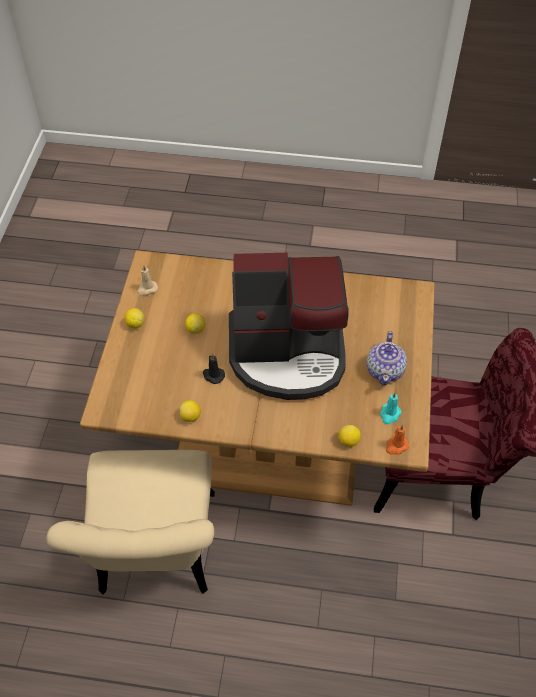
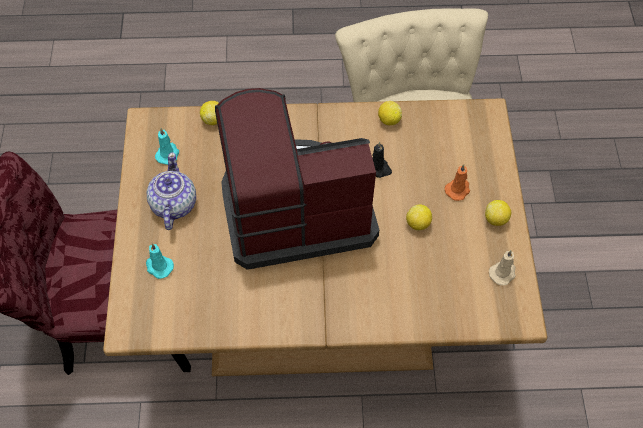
camera: 170 degrees right, 5 degrees up
(396, 327) = (158, 266): none -> turquoise candle
(396, 446) = (161, 122): orange candle -> orange candle (458, 189)

